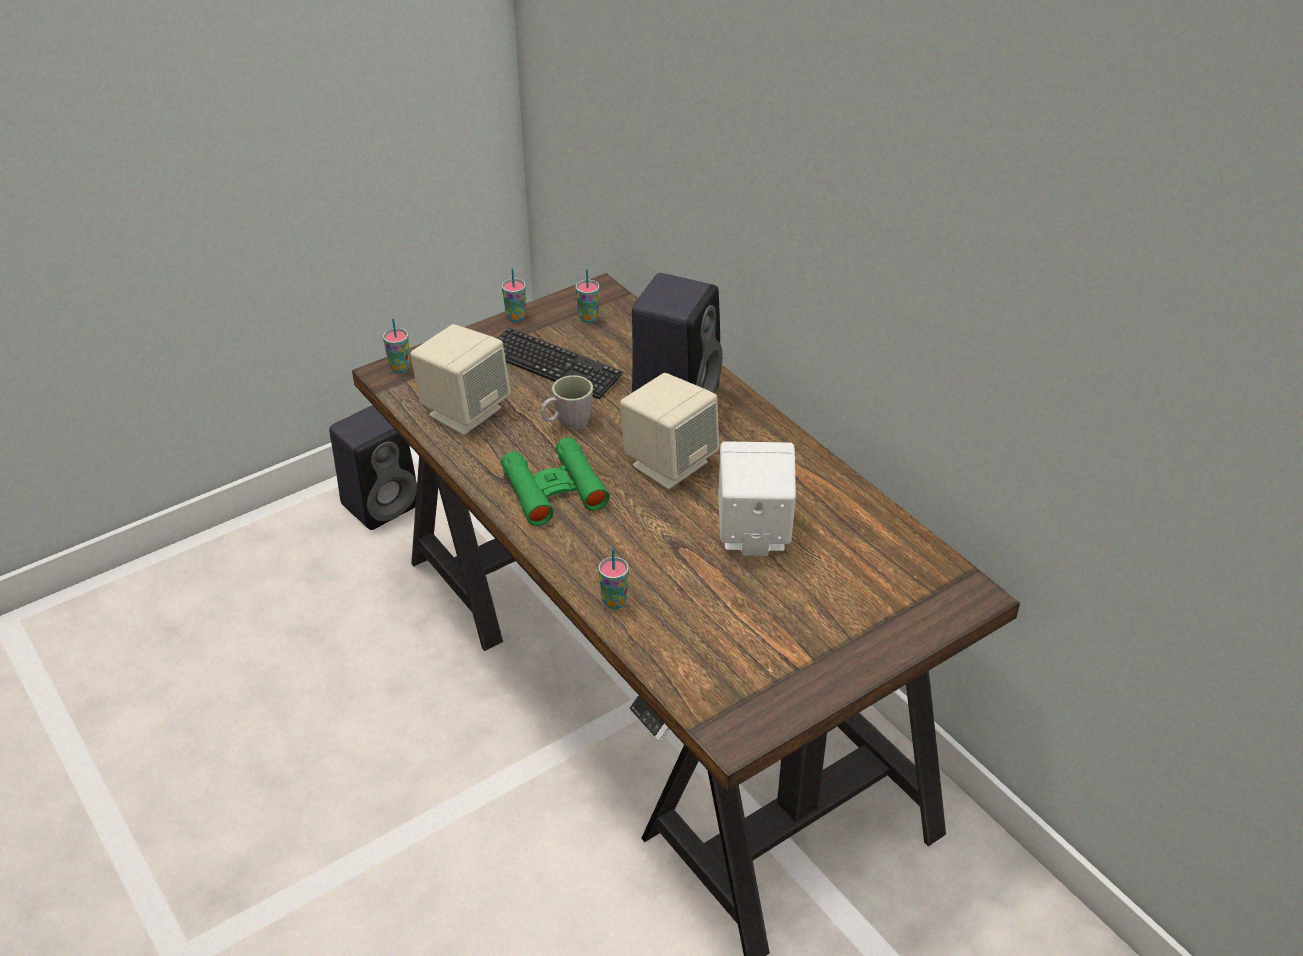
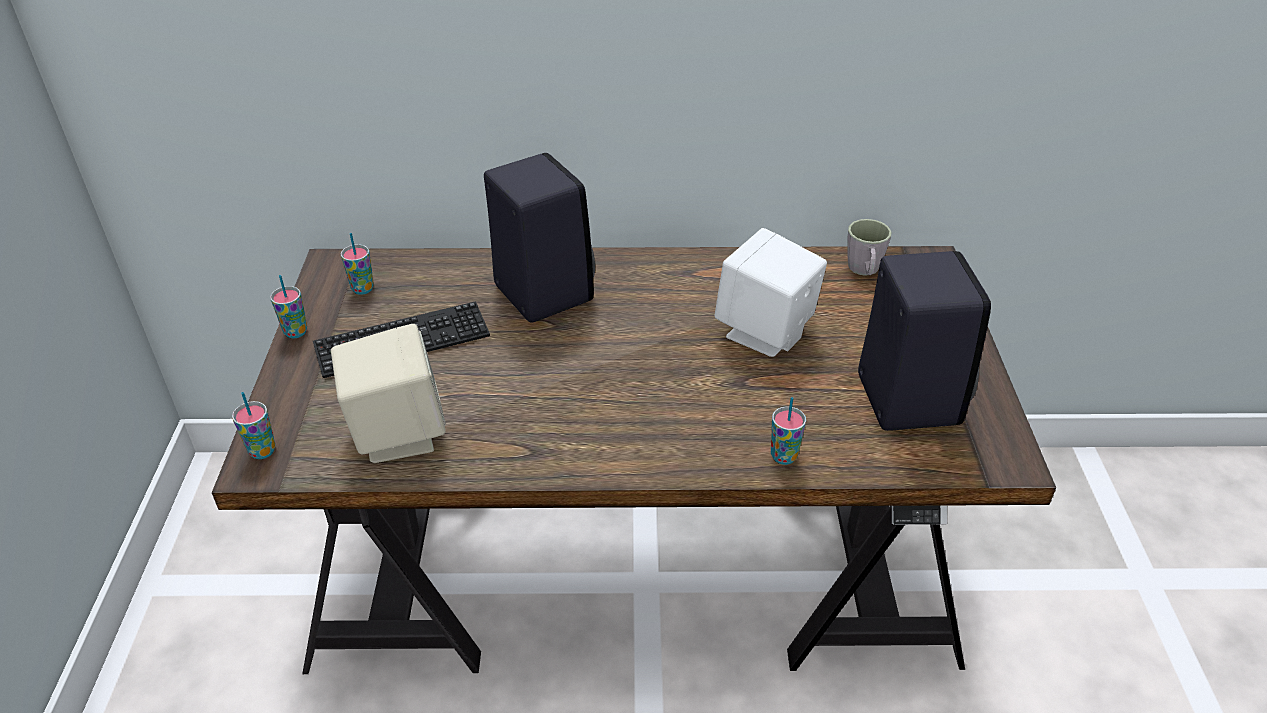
camera: 55 degrees left, 0 degrees up
(382, 503) = (190, 655): black speaker -> black speaker (905, 396)
(554, 490) = (588, 424): green binoculars -> none
(567, 423) = (499, 372): grey mug -> grey mug (864, 271)
(669, 464) = (627, 336): beige speaker -> none

